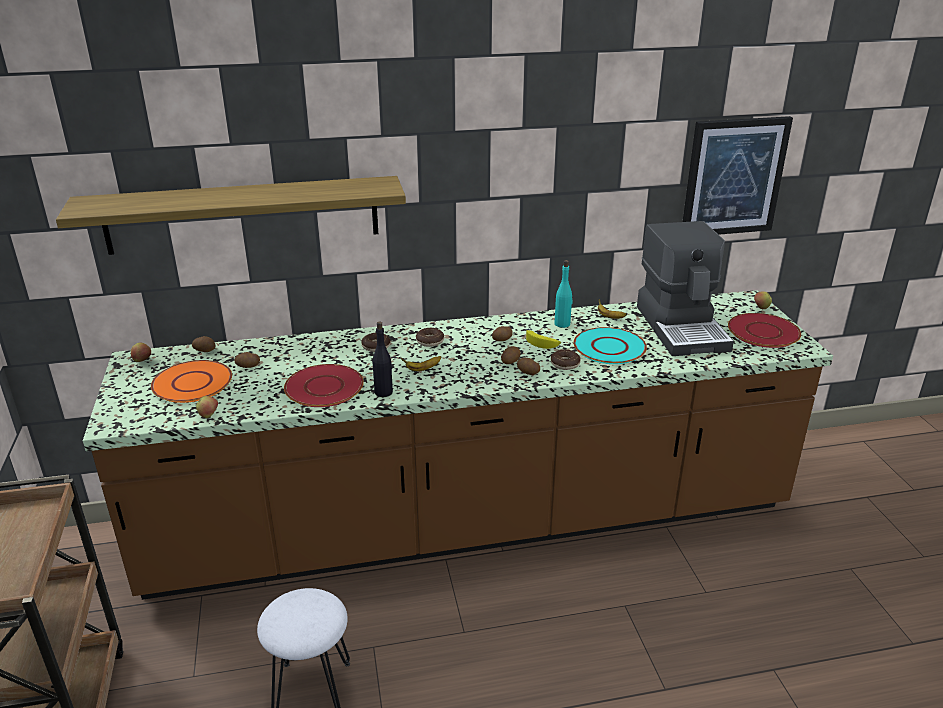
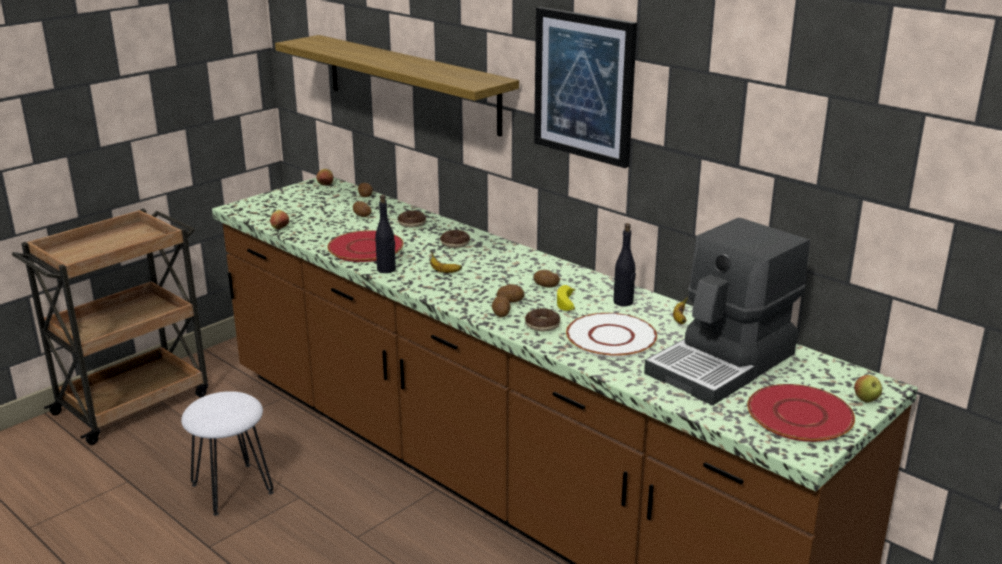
camera: 55 degrees right, 5 degrees down
(193, 383) = (316, 209): orange plate -> none
(430, 341) = (495, 259): donut -> donut (412, 223)
(562, 324) = (623, 302): turquoise bottle -> black bottle
(609, 347) = (611, 336): turquoise plate -> white plate
(734, 177) = (890, 198): picture -> picture (584, 86)

